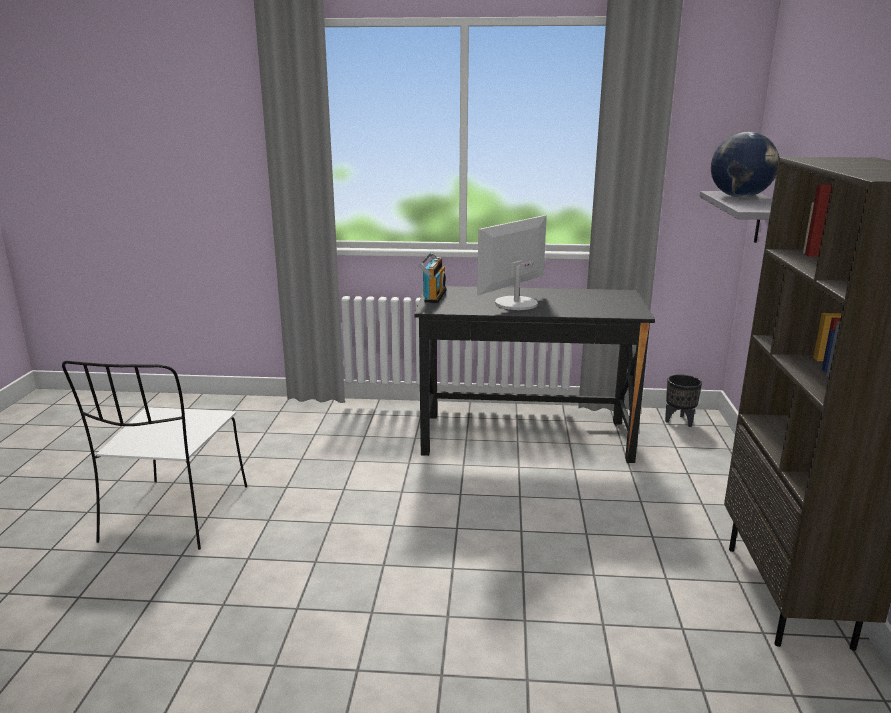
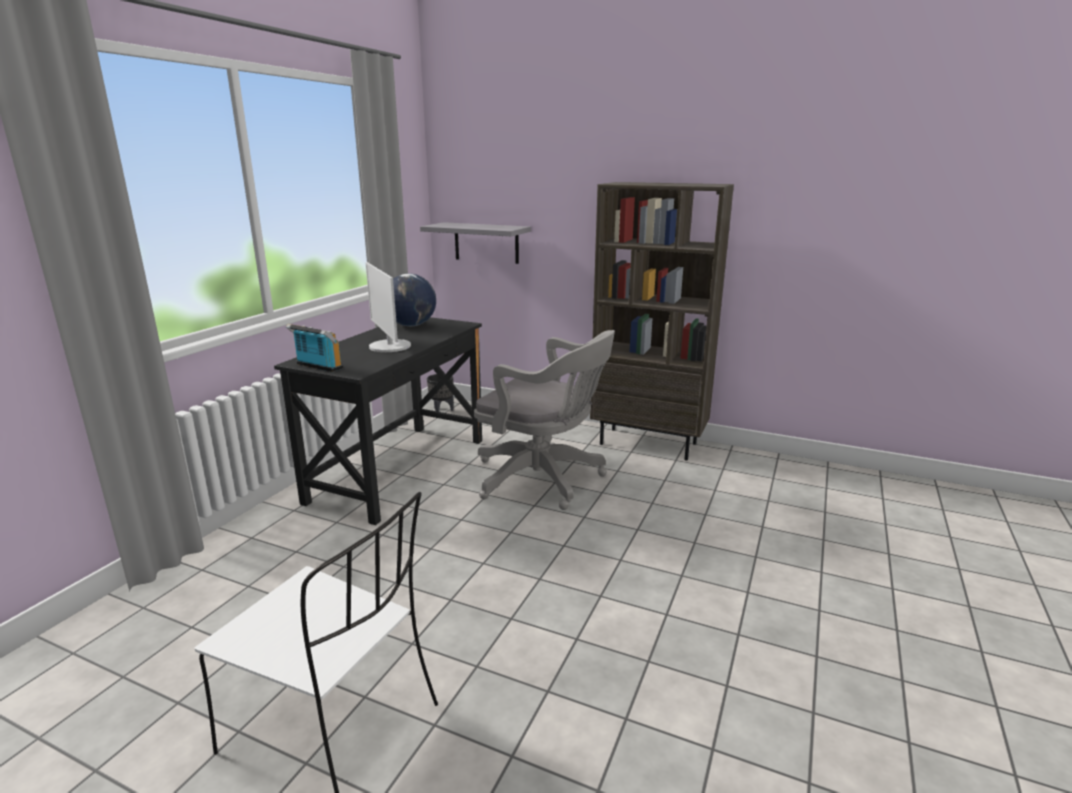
camera: 70 degrees left, 0 degrees up
(585, 524) = (544, 479): none -> grey office chair
(739, 197) = (461, 225): globe -> globe (411, 325)

